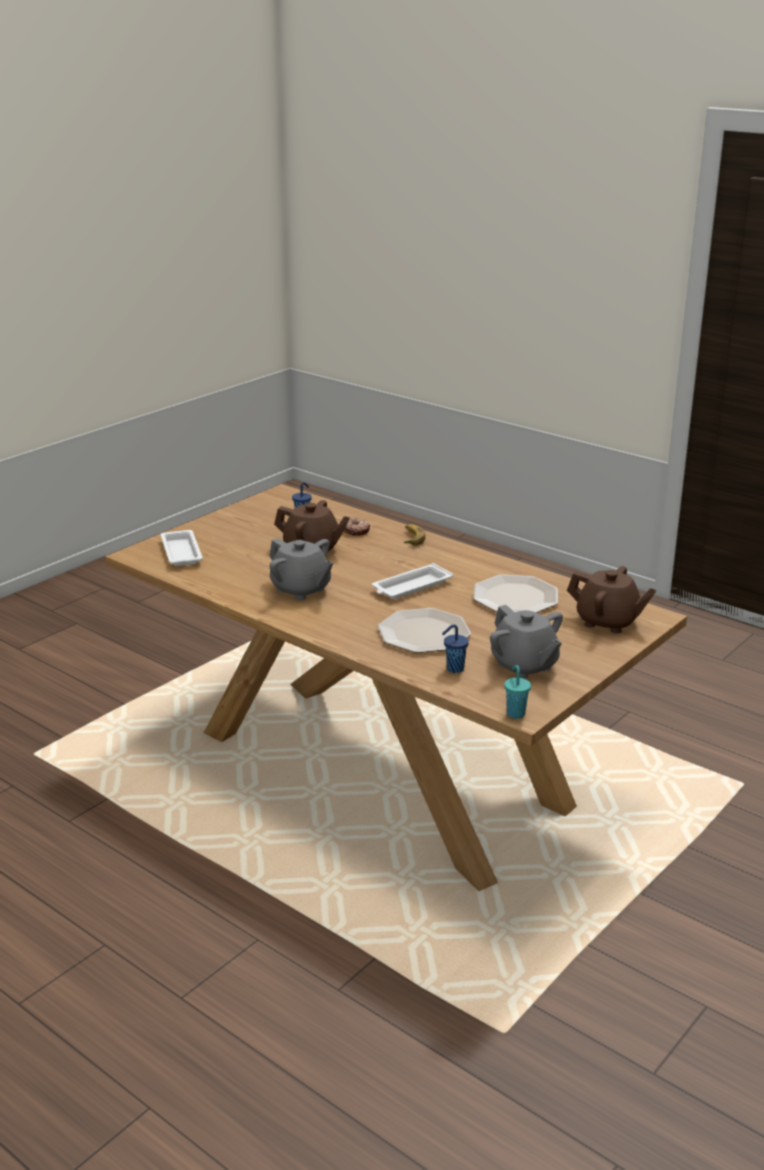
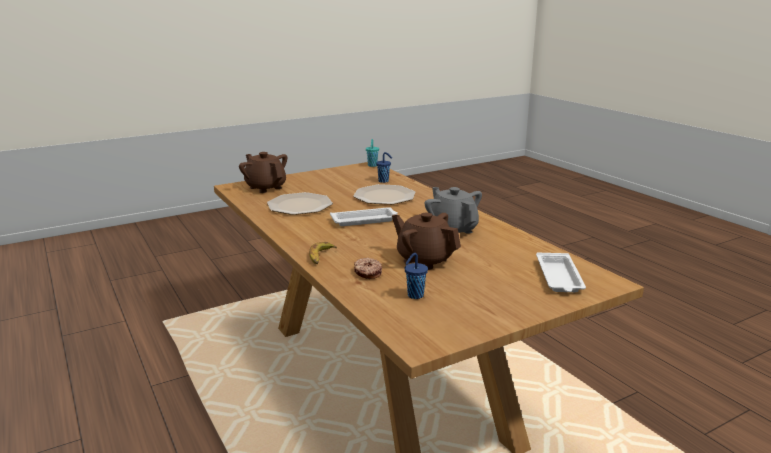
camera: 160 degrees left, 5 degrees down
(524, 666) = (344, 178): grey teapot -> none

